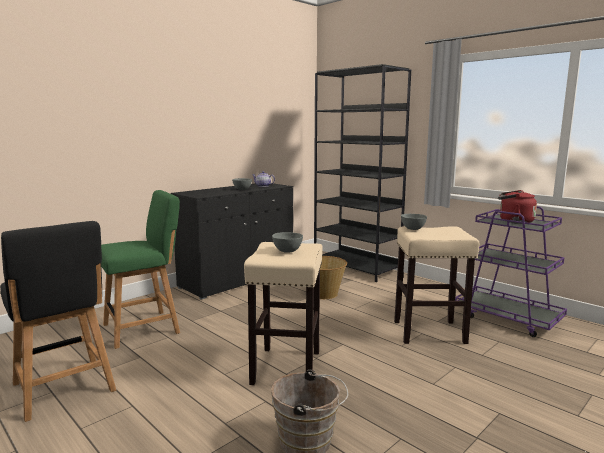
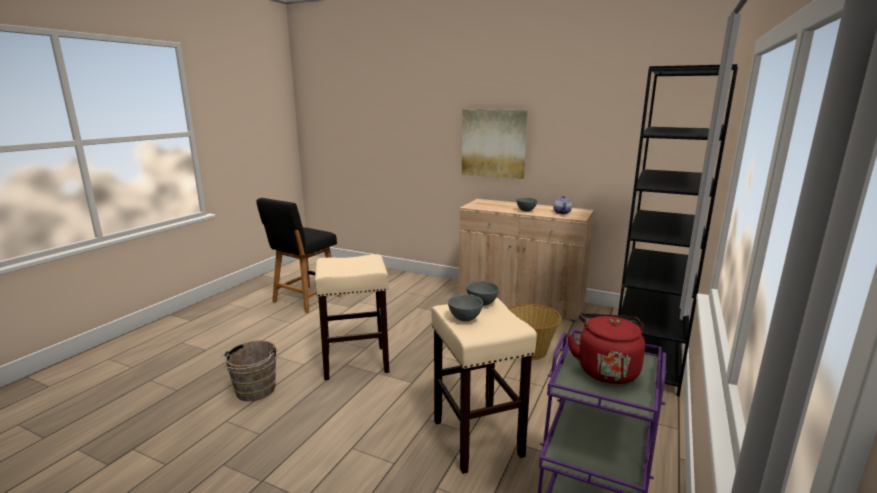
camera: 70 degrees right, 5 degrees up
(145, 327) = (393, 296): green chair -> none
(179, 132) = (493, 143): none -> picture
(238, 279) = (520, 302): black cabinet -> beige cabinet
(287, 251) = (351, 265): grey bowl -> grey bowl (465, 318)

